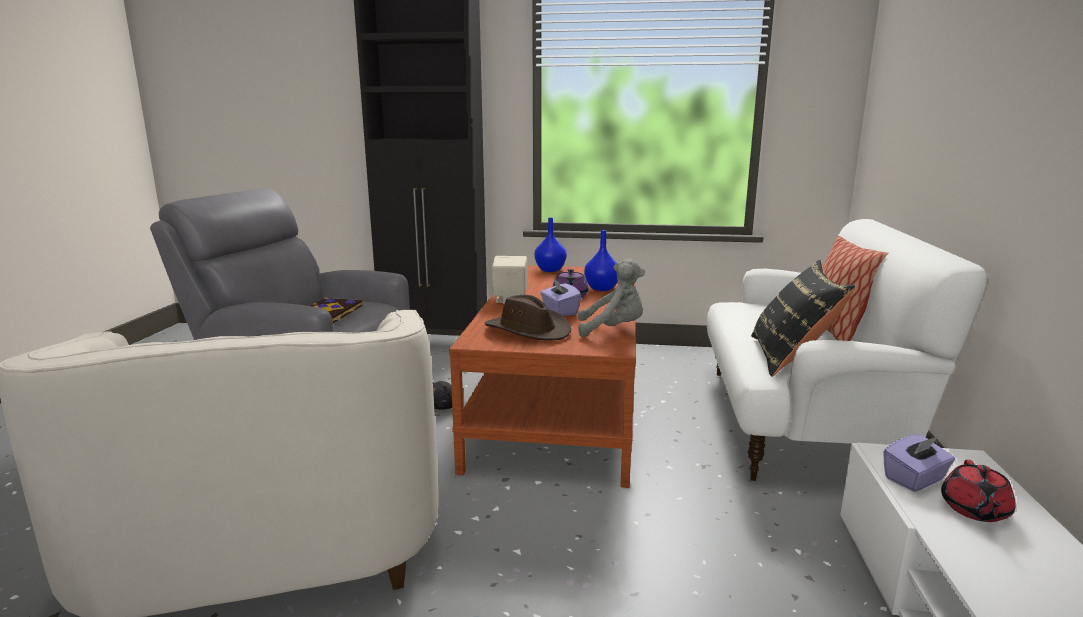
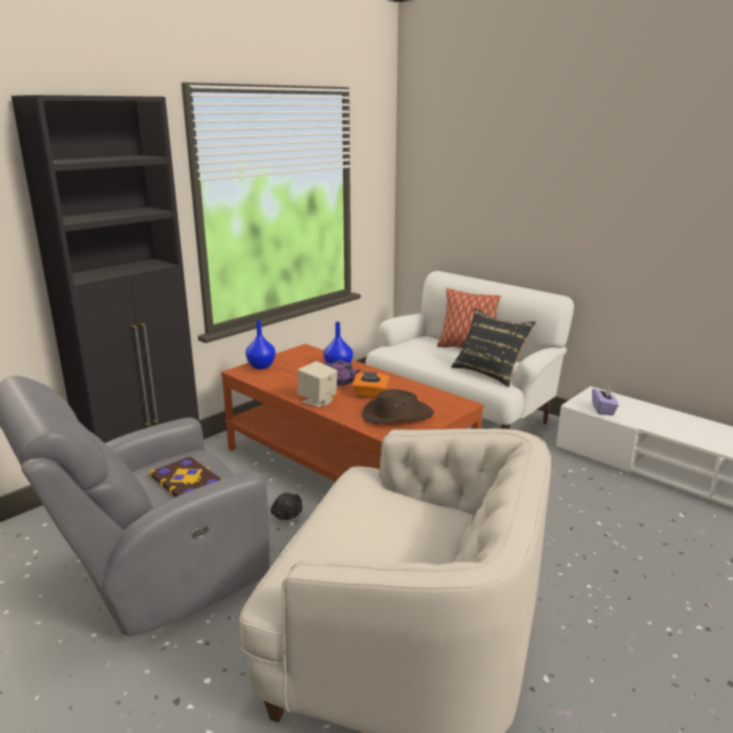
camera: 55 degrees left, 5 degrees up
(559, 311) = (370, 395): purple tissue box -> orange tissue box
(613, 330) = (429, 393): grey plush toy -> none
(974, 510) = (633, 412): red teapot -> none

